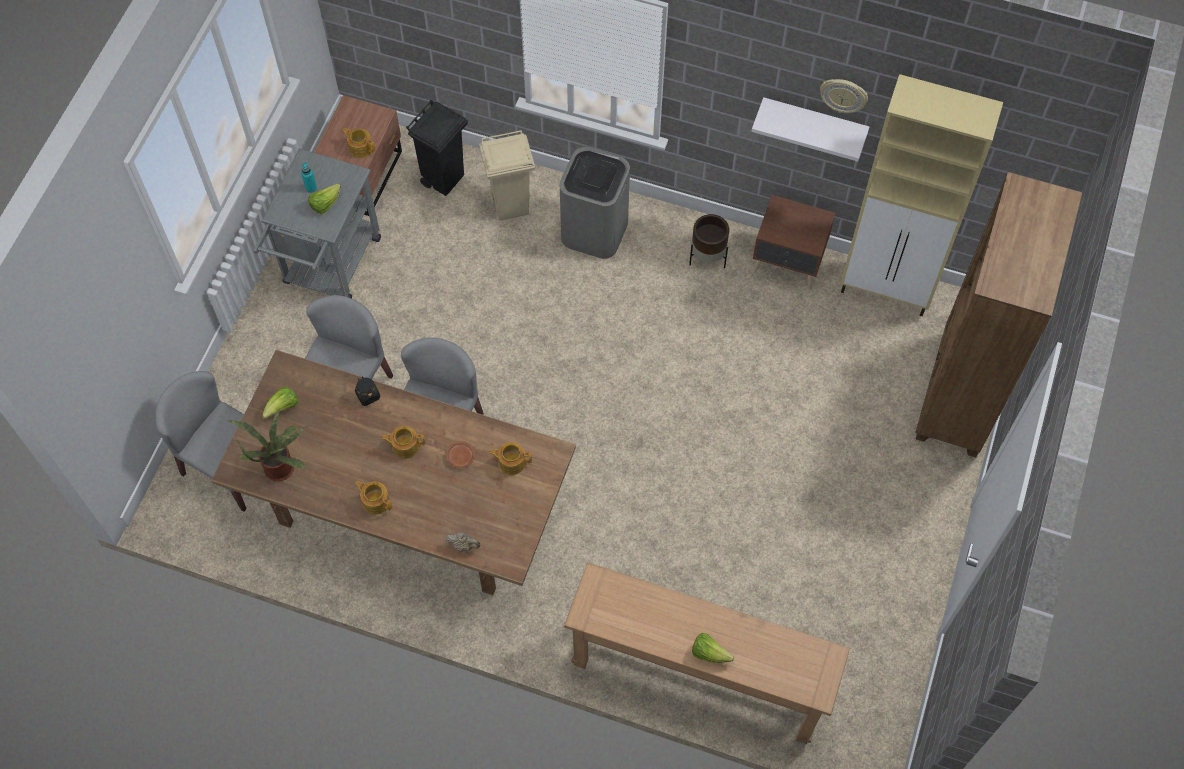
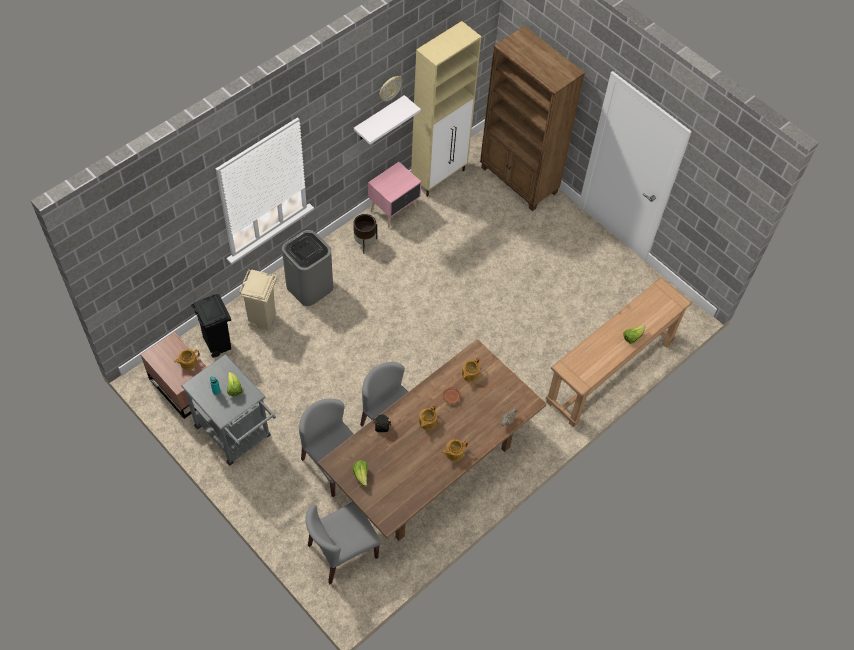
camera: 65 degrees left, 5 degrees down
(281, 465) = (400, 493): potted plant -> none
(788, 264) = (394, 210): brown nightstand -> pink nightstand

